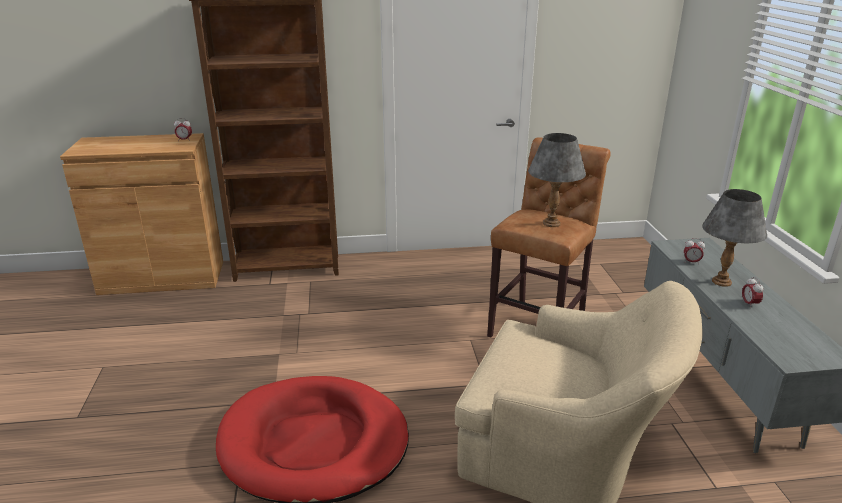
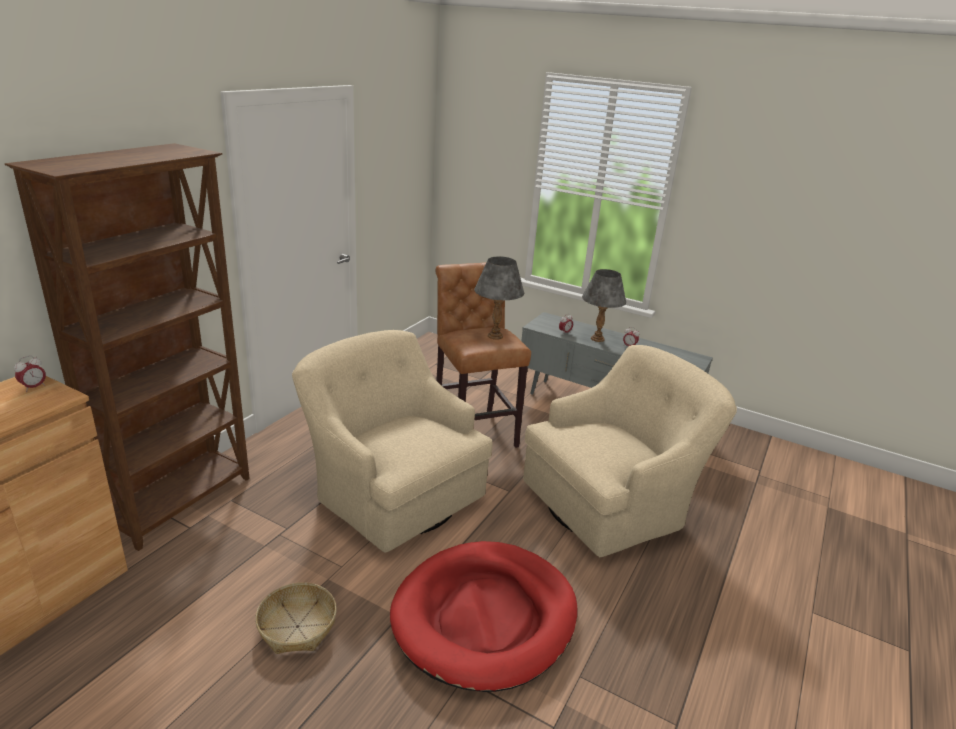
camera: 55 degrees left, 0 degrees up
(224, 366) = (297, 627): none -> basket
(402, 330) = (392, 491): none -> beige armchair

